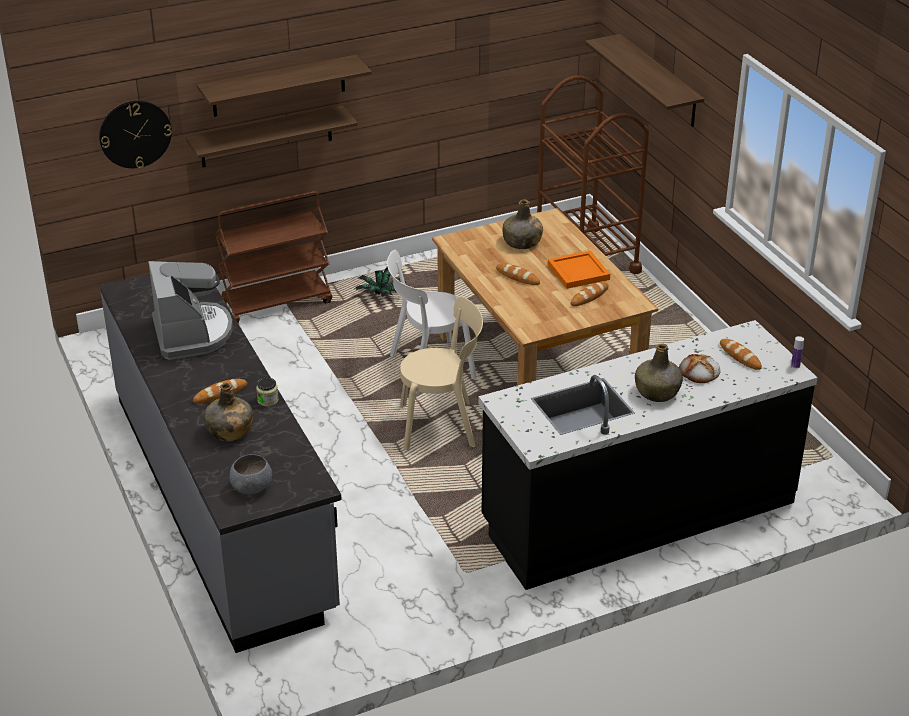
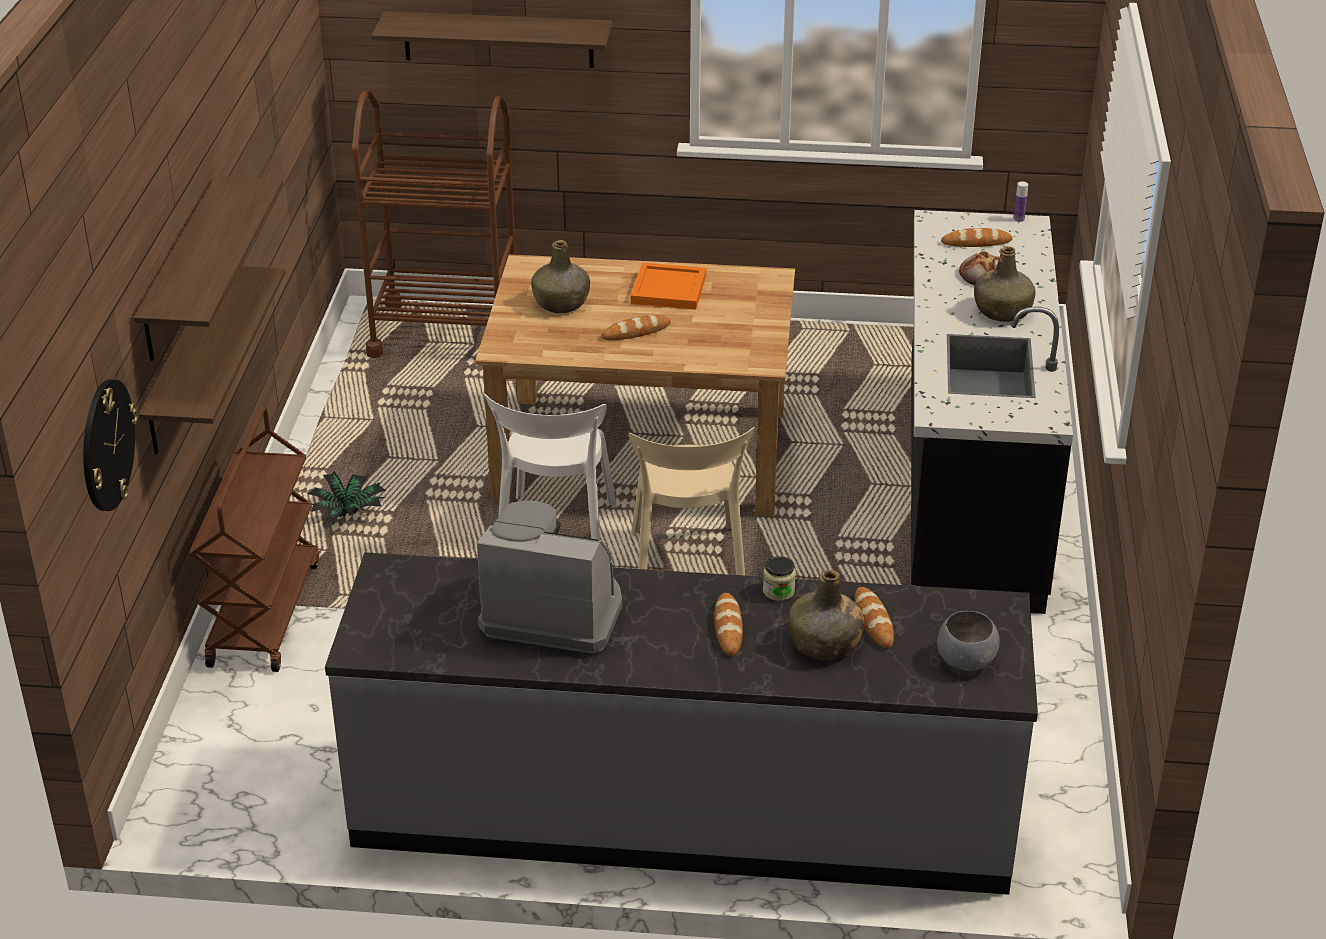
camera: 60 degrees left, 0 degrees up
(442, 426) = (687, 566): beige chair -> beige chair turned 150 degrees clockwise
(589, 296) = (728, 301): bread -> bread (873, 621)

